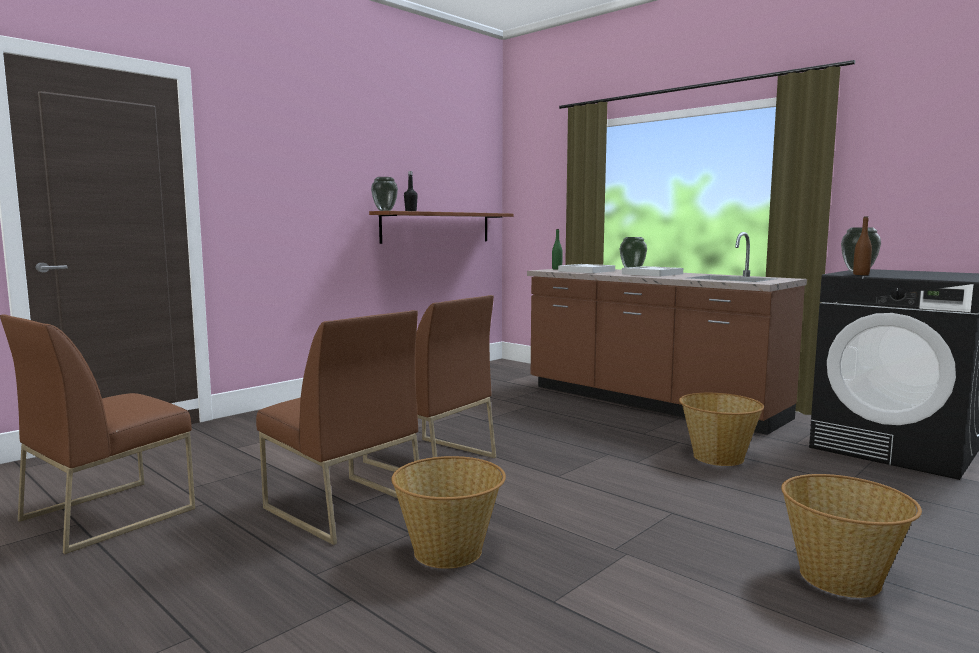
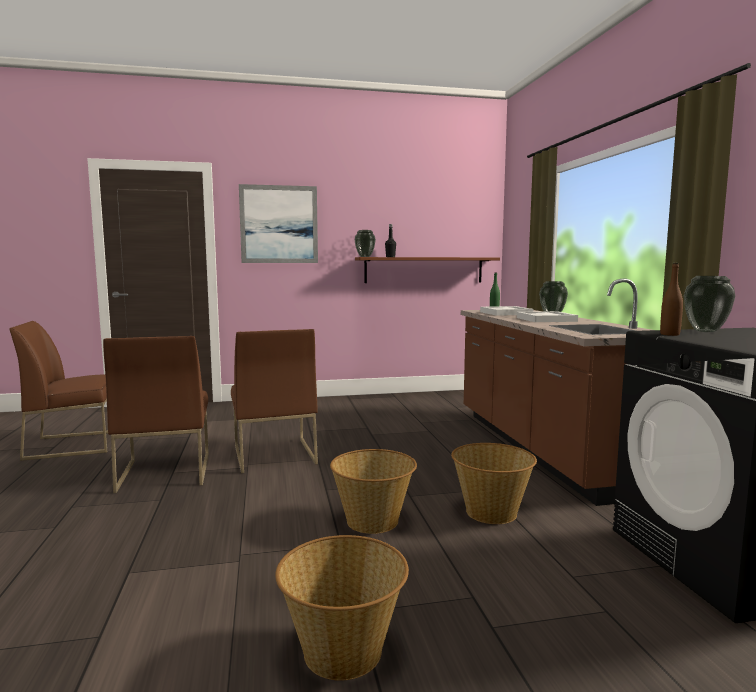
camera: 35 degrees right, 0 degrees up
(282, 164) = (279, 224): none -> picture
(449, 551) = (152, 518): basket -> basket (373, 521)

